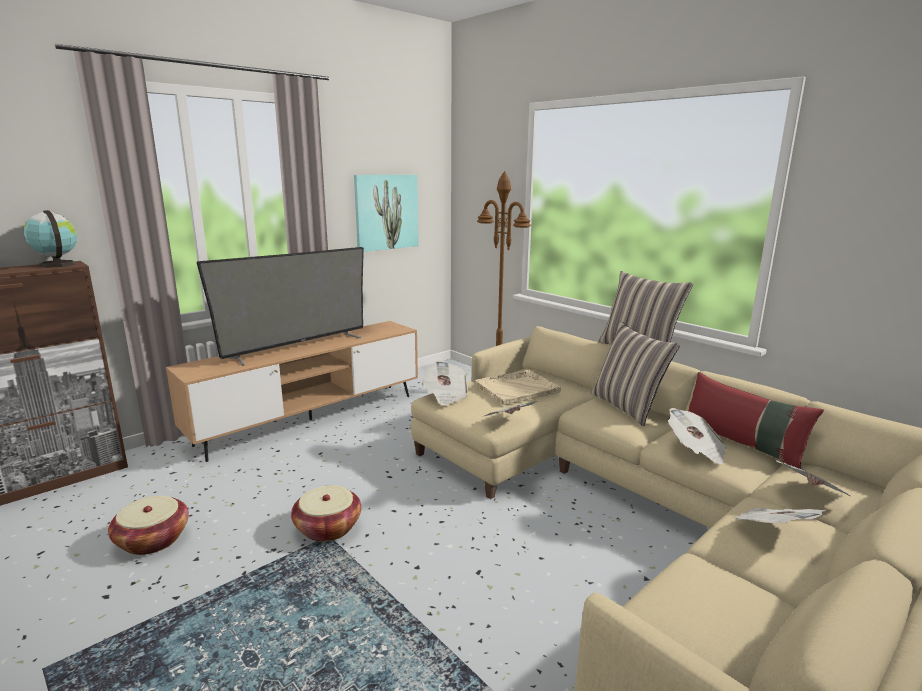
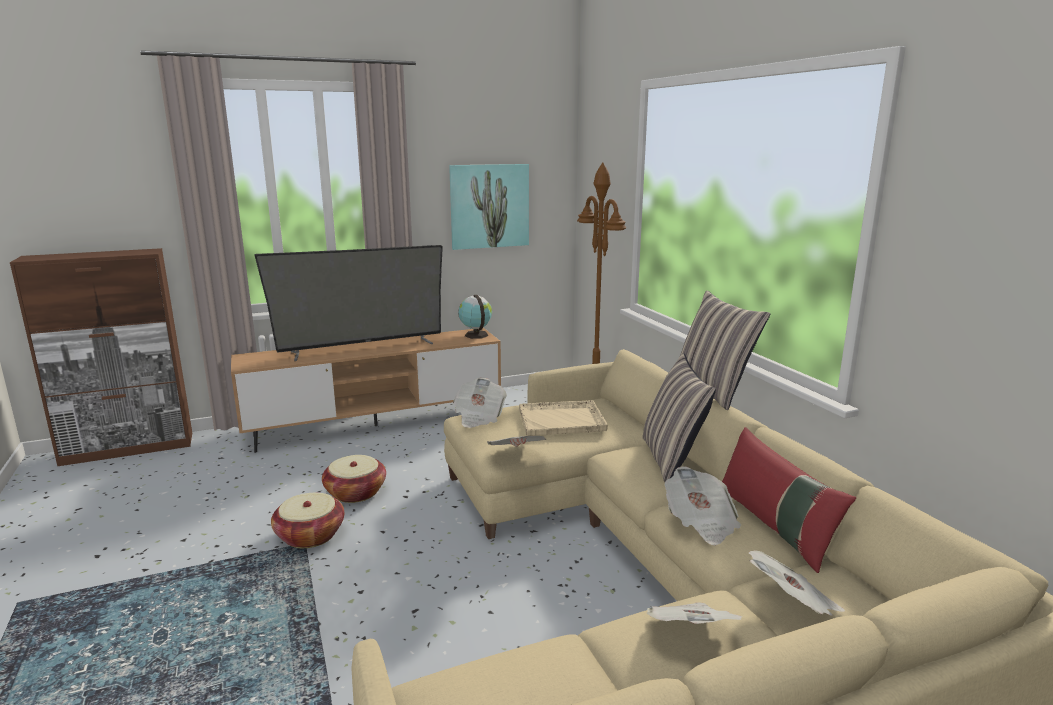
camera: 20 degrees right, 0 degrees up
(57, 264) = (136, 251): globe -> globe (475, 335)
(153, 540) = (163, 515): basket -> basket (355, 492)

